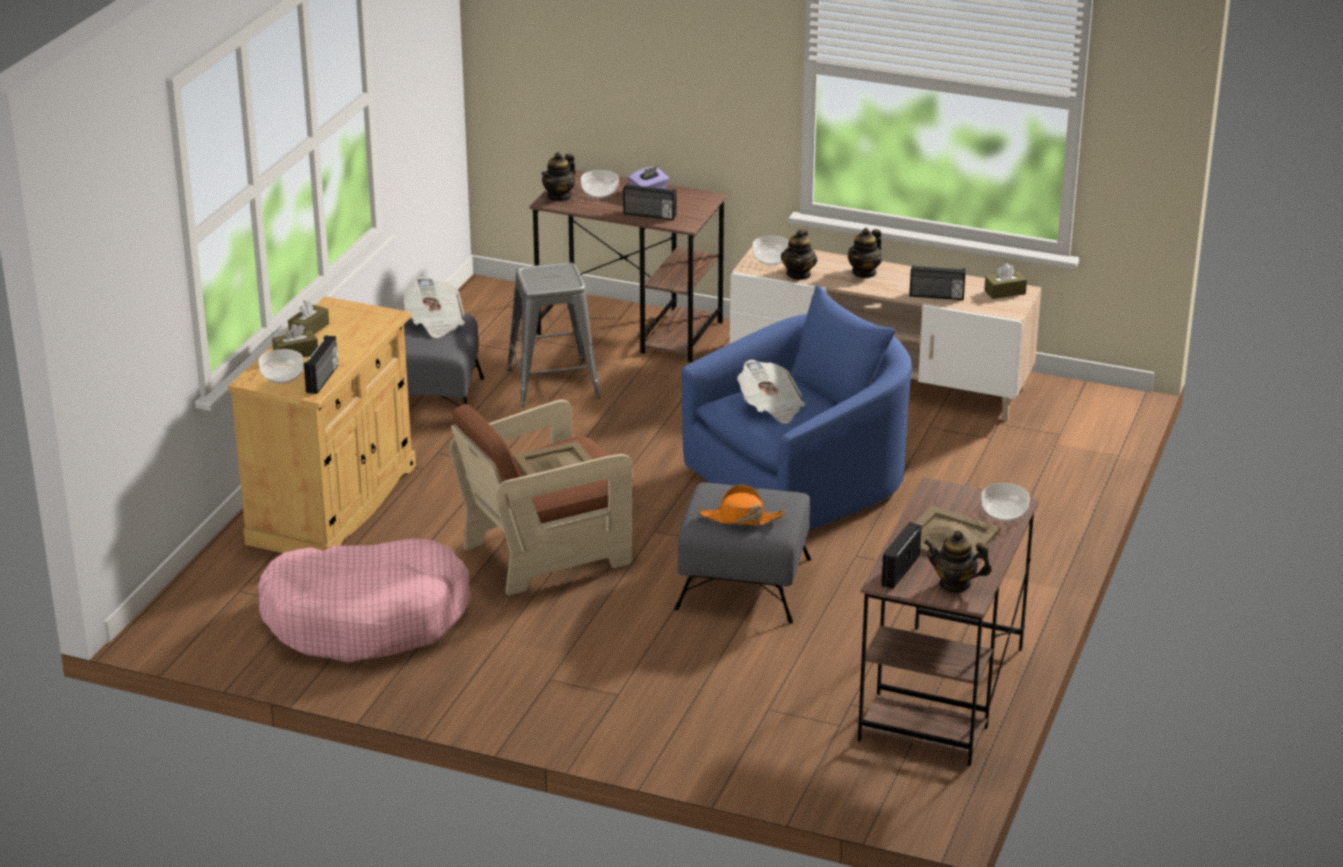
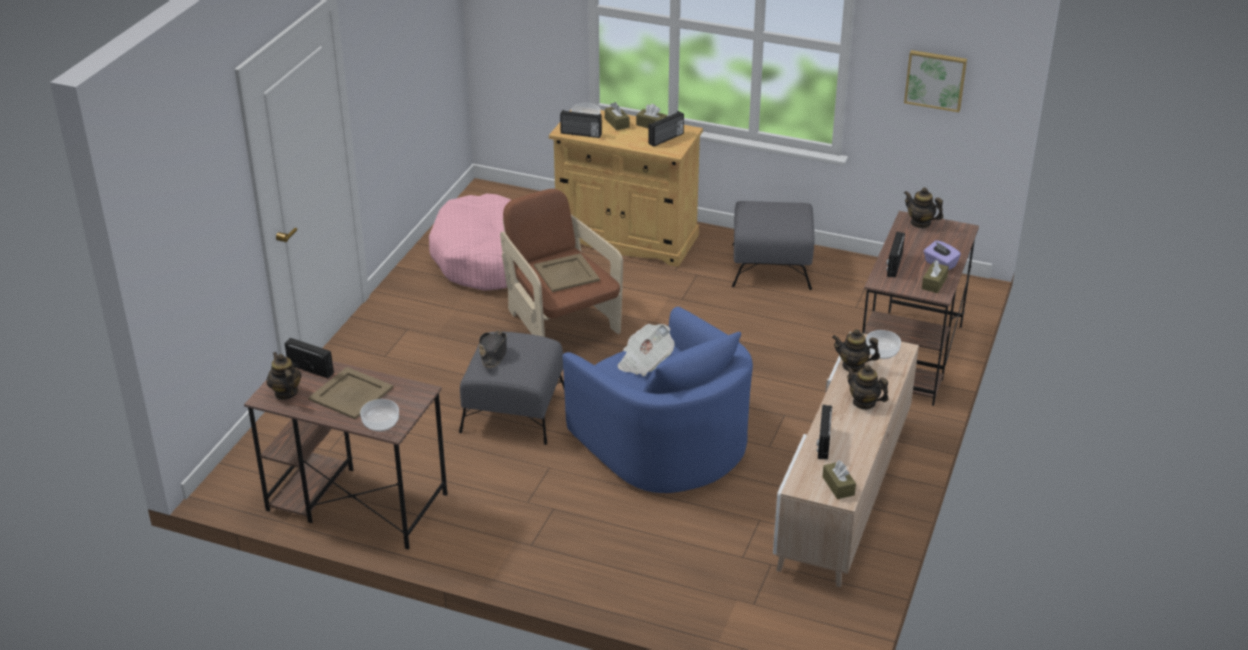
camera: 90 degrees right, 5 degrees up
(352, 320) = (666, 139): none -> radio
(421, 74) = (935, 79): none -> picture
(435, 323) = (786, 219): newspaper -> none
(553, 383) = (808, 321): grey stool -> none
(600, 192) = (933, 241): bowl -> none
(687, 198) = (934, 283): none -> brown tissue box
(741, 518) = (493, 353): orange hat -> black hat
(955, 584) = (286, 393): teapot -> teapot turned 45 degrees counterclockwise

